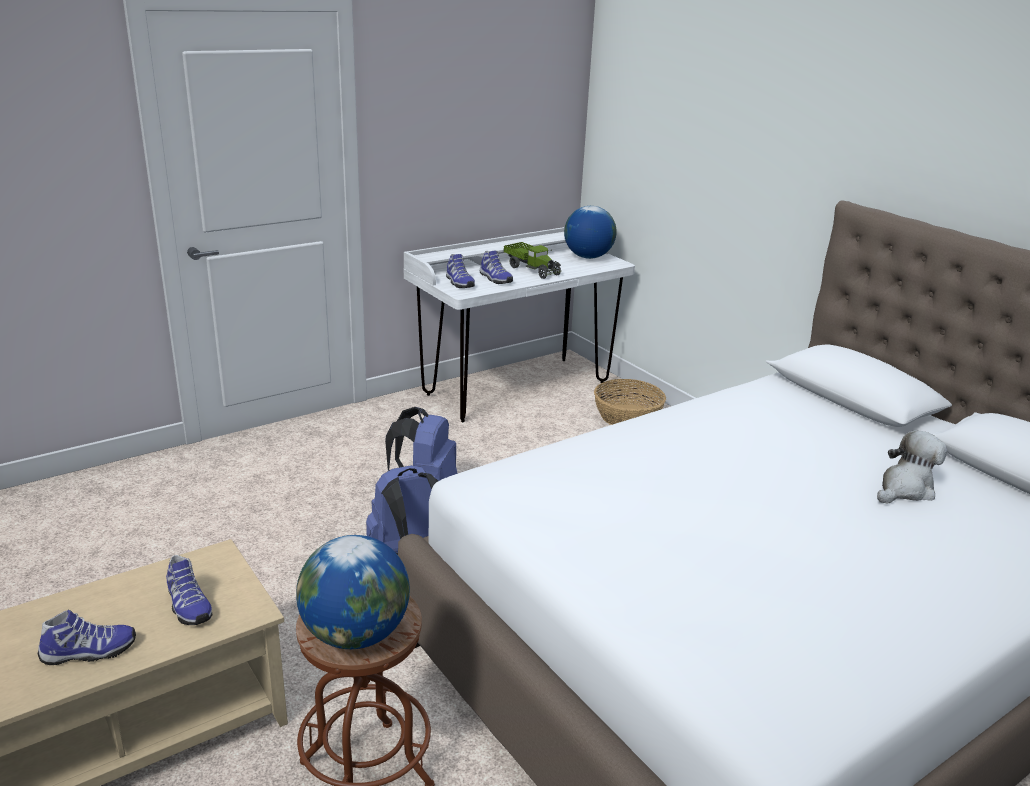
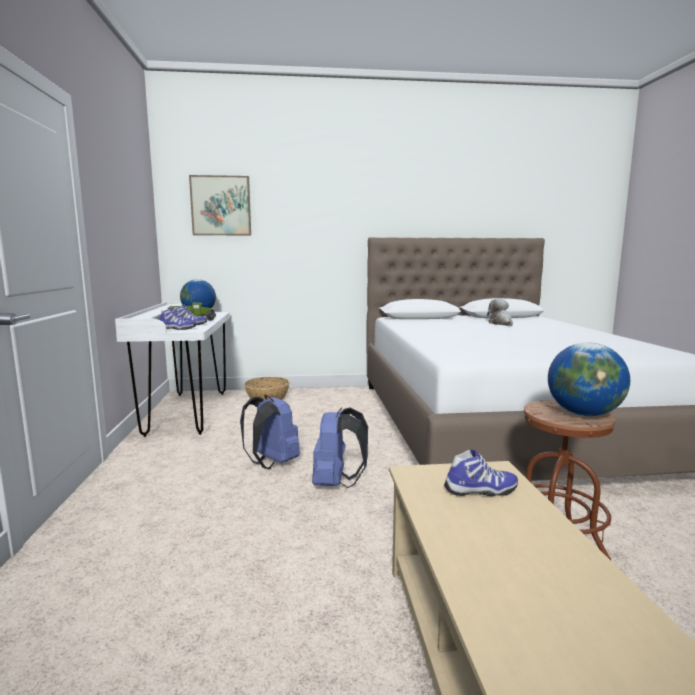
camera: 60 degrees left, 15 degrees down
(89, 653) = (542, 541): shoe -> none
(655, 92) = (221, 206): none -> picture

